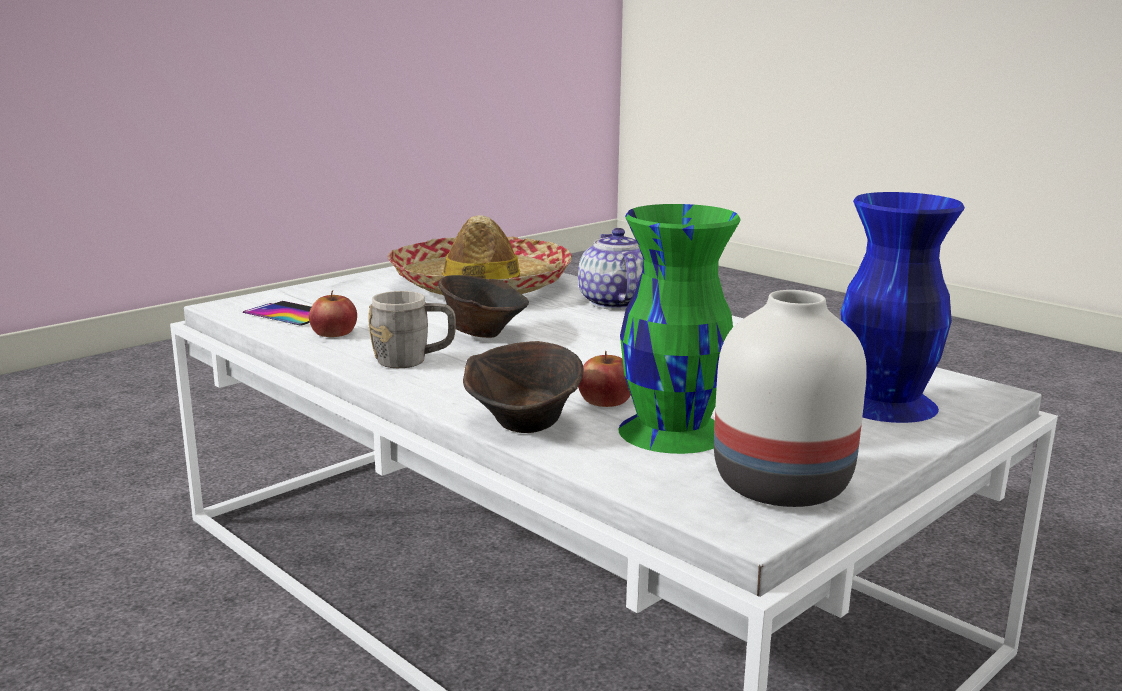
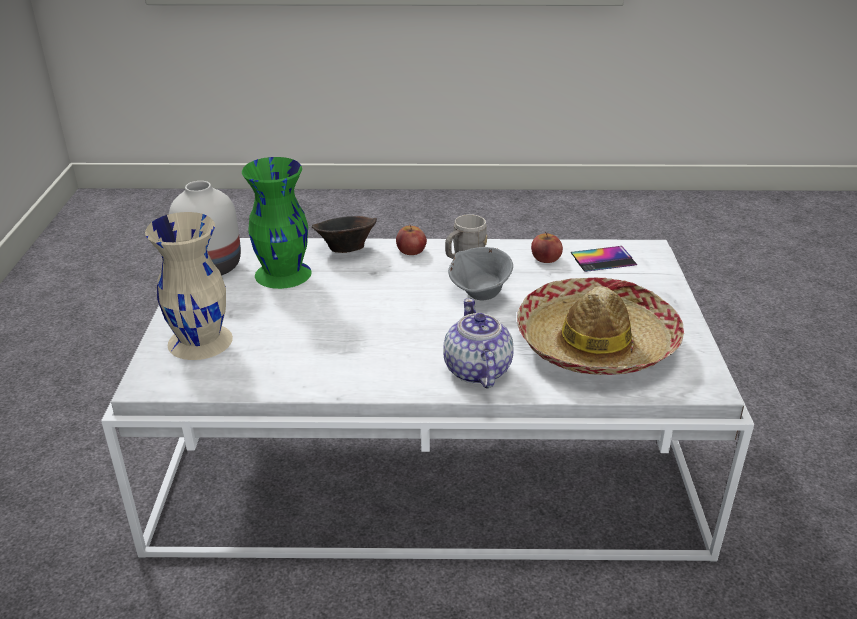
camera: 135 degrees right, 15 degrees up
(483, 334) = (480, 294): brown bowl -> grey bowl
(605, 400) = (336, 277): apple -> apple (411, 250)
(615, 303) = (476, 371): teapot -> teapot turned 135 degrees counterclockwise
(883, 403) = (201, 340): blue vase -> beige vase

